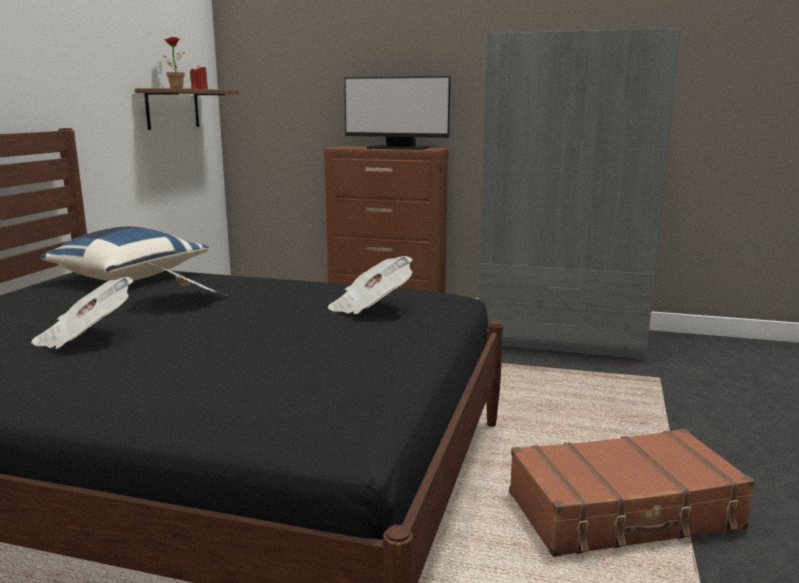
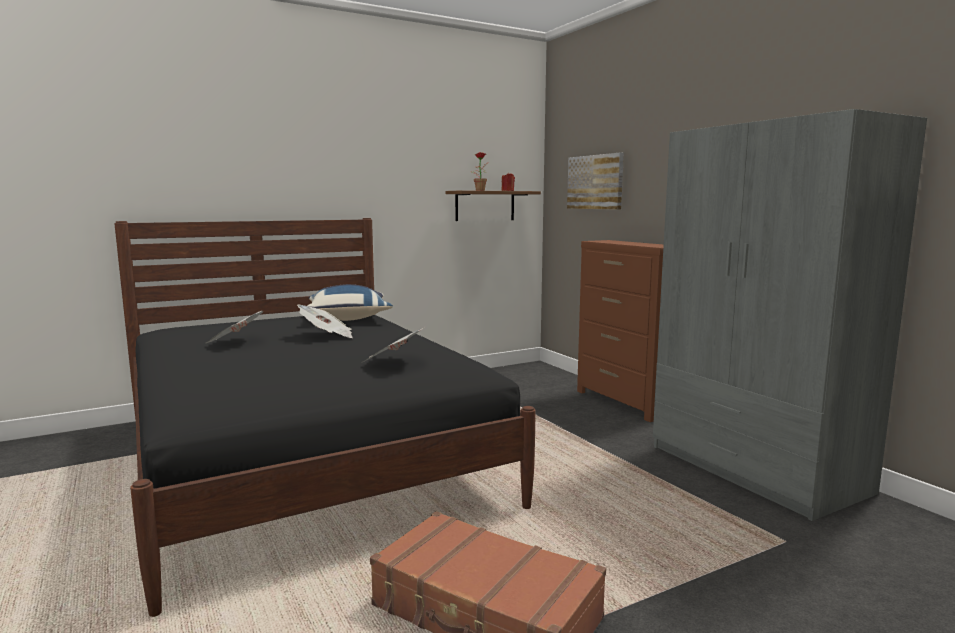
camera: 45 degrees right, 5 degrees down
(309, 80) = (595, 182): none -> picture
(398, 148) = (639, 244): monitor -> none

